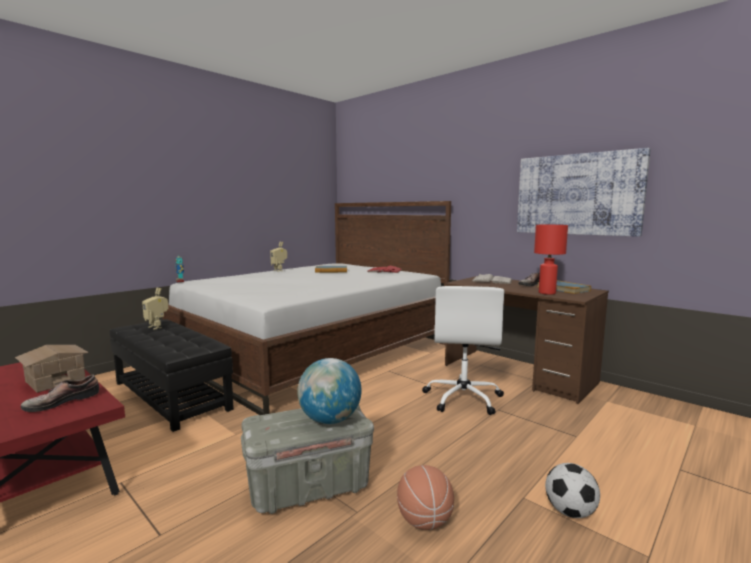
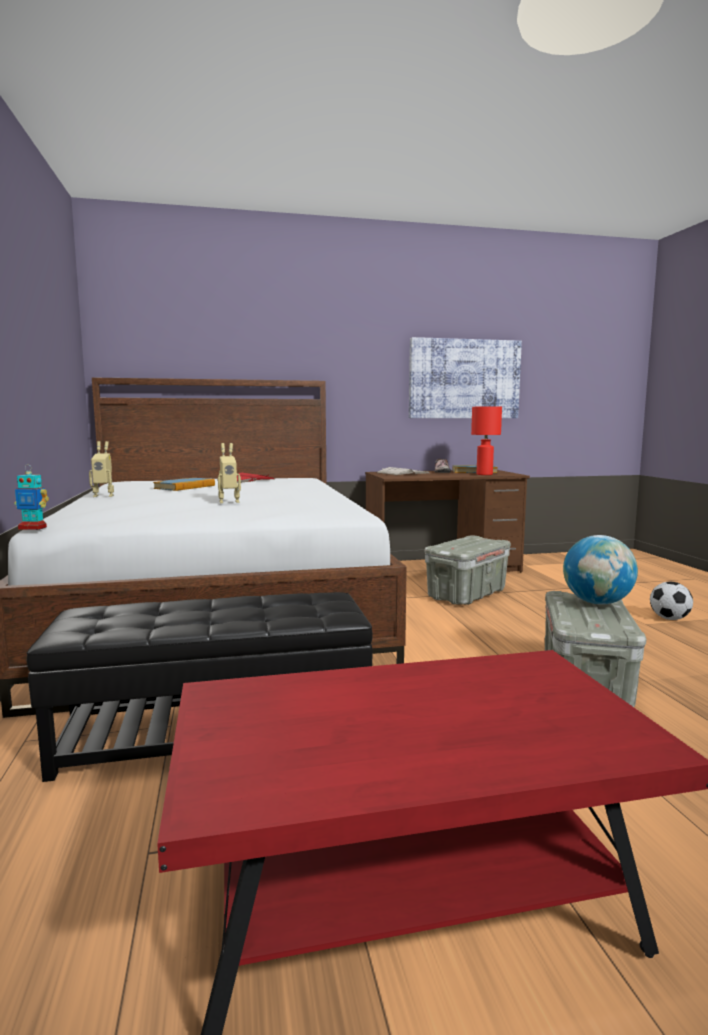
camera: 55 degrees left, 0 degrees up
(54, 381) = (381, 690): toy house -> none
(61, 401) = (501, 683): shoe -> none
(157, 327) = (135, 614): toy robot -> toy robot (229, 501)
(424, 521) = (664, 658): basketball -> none
(463, 398) = (467, 595): white office chair -> grey storage box

